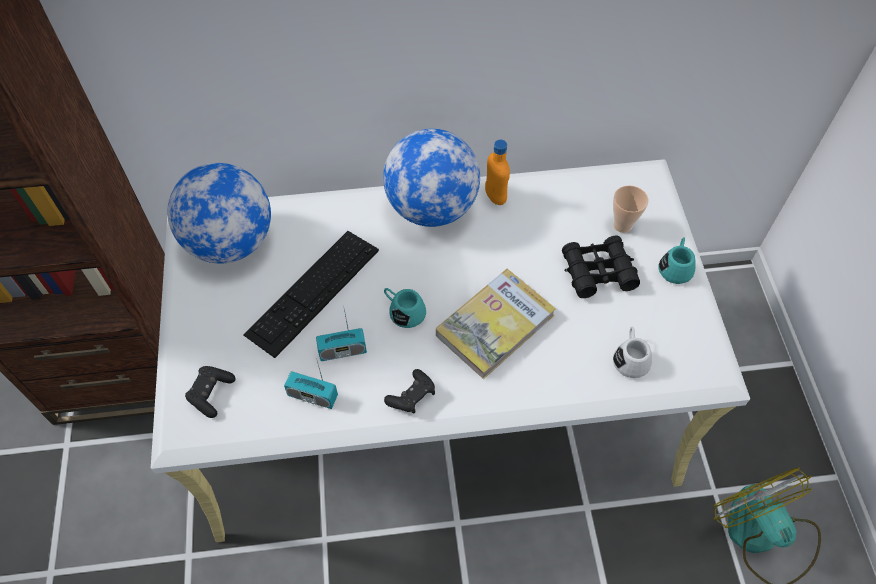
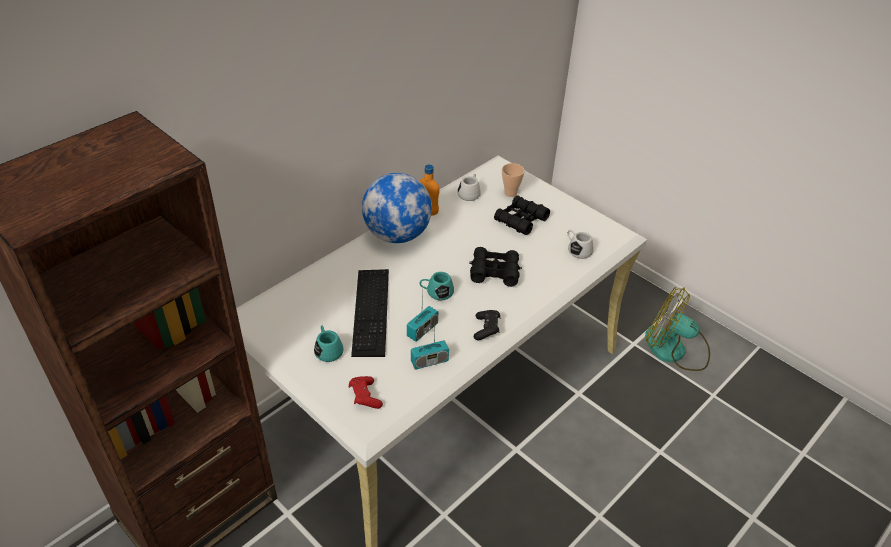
camera: 40 degrees left, 15 degrees down
(211, 394) = (365, 397): black game controller -> red game controller
(230, 242) = (286, 315): globe -> none
(495, 325) = (494, 272): book -> black binoculars
(571, 197) = (469, 193): none -> white mug
(676, 266) = (556, 198): turquoise mug -> turquoise mug (327, 349)

